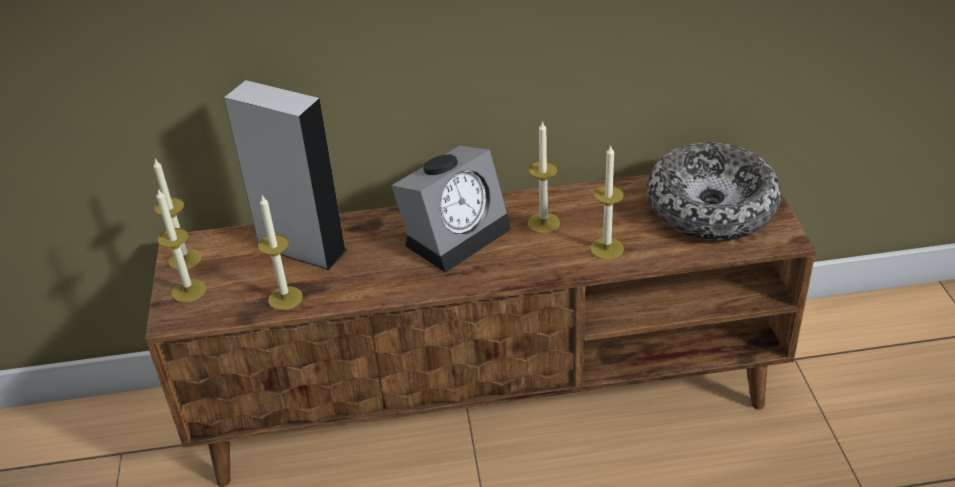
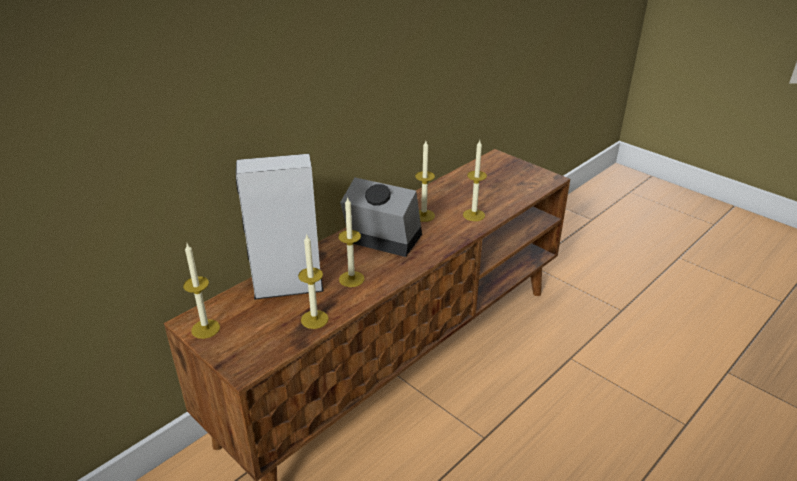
camera: 40 degrees left, 5 degrees down
(189, 291) = (235, 346): candle -> candle (351, 279)
(457, 233) = (380, 239): alarm clock -> alarm clock turned 75 degrees counterclockwise
(711, 207) = (499, 177): bowl -> none

